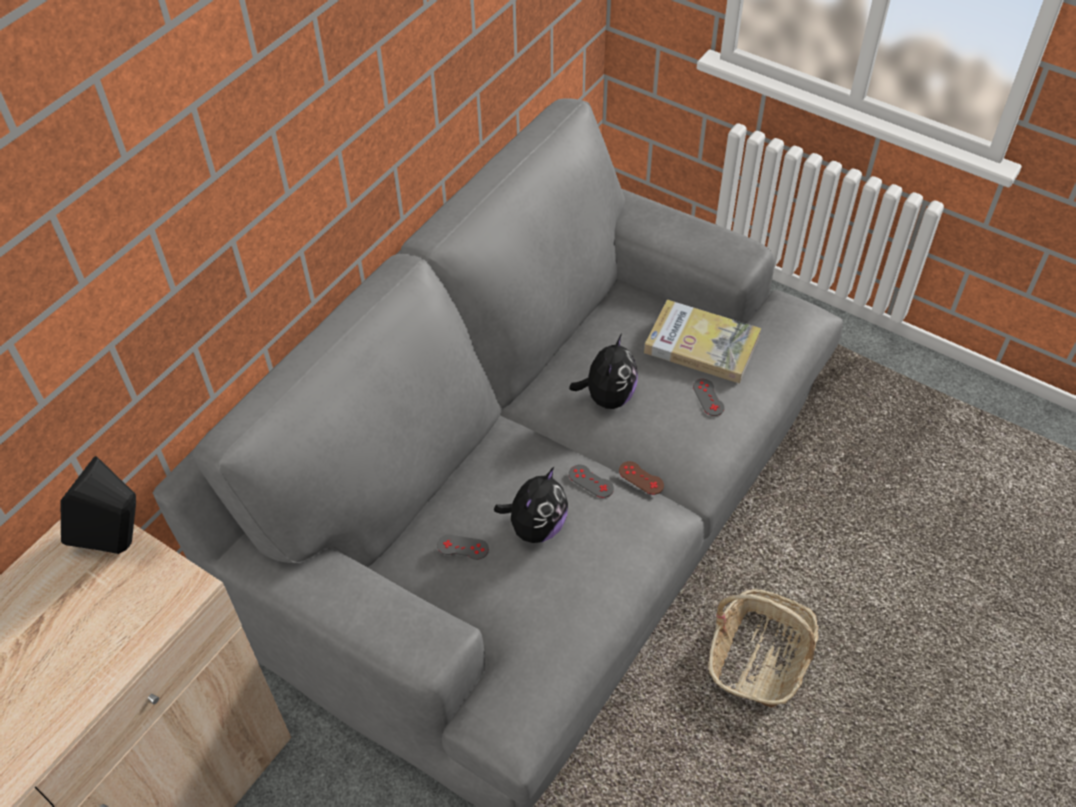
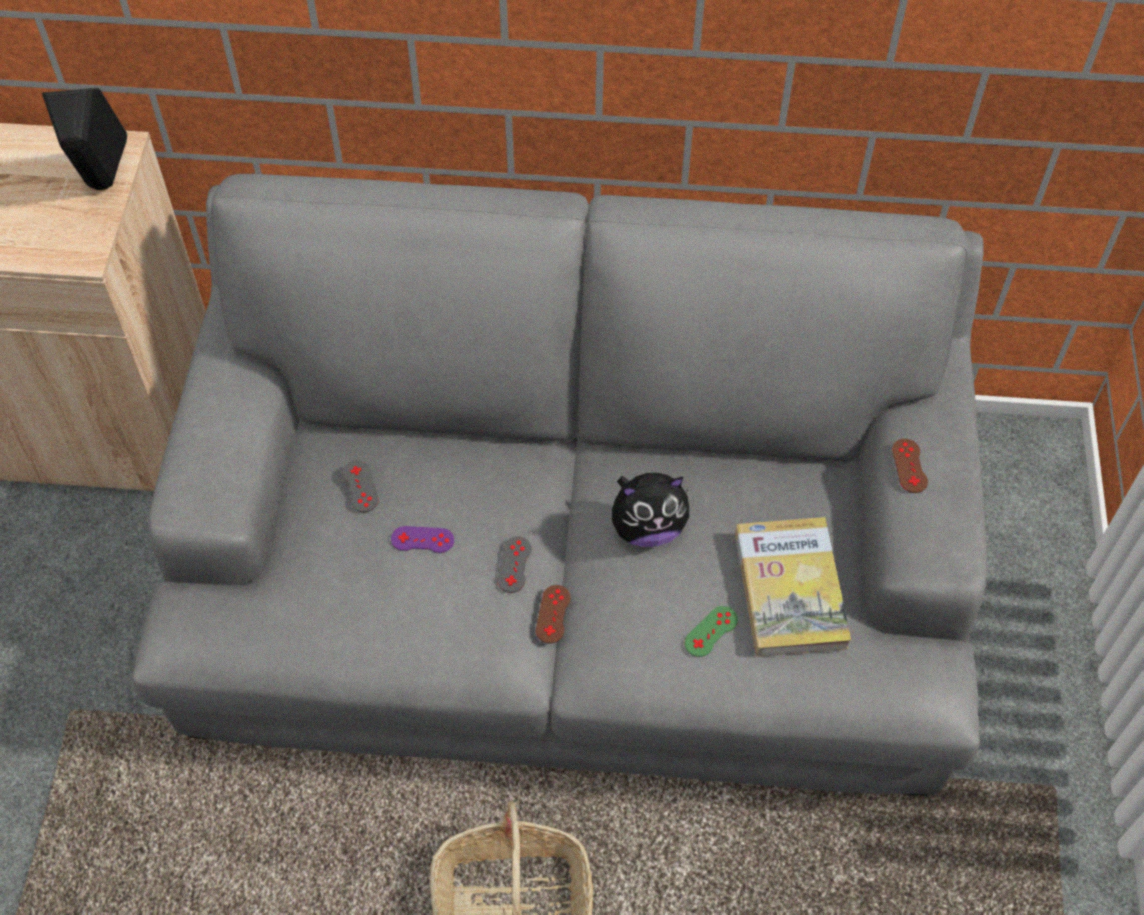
camera: 60 degrees right, 5 degrees up
(536, 526) = (422, 540): plush toy -> purple game controller
(665, 238) = (909, 466): none -> brown game controller
(708, 397) = (711, 631): grey game controller -> green game controller

